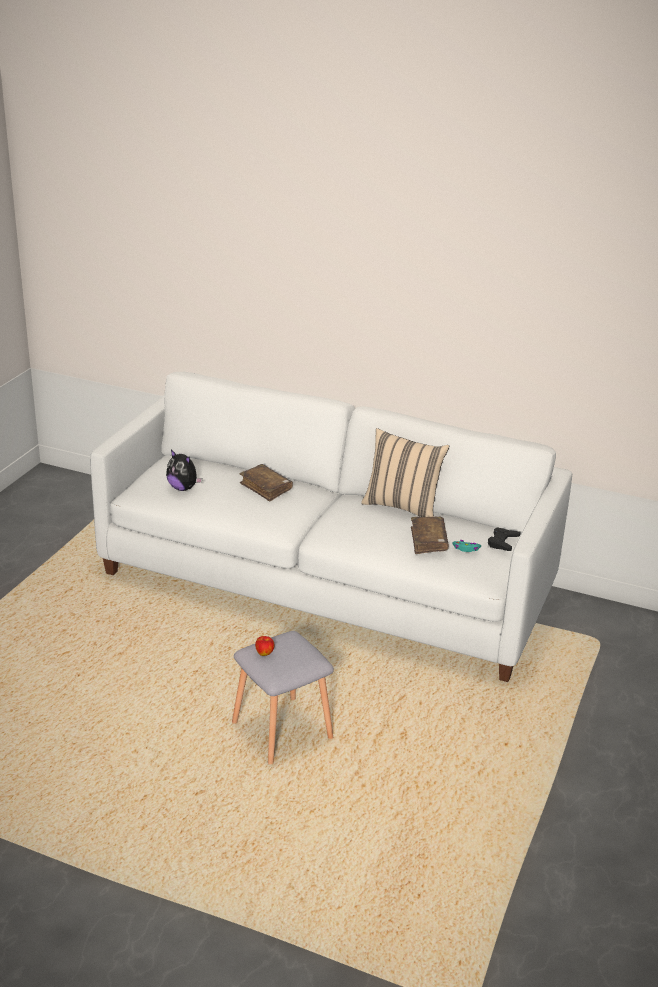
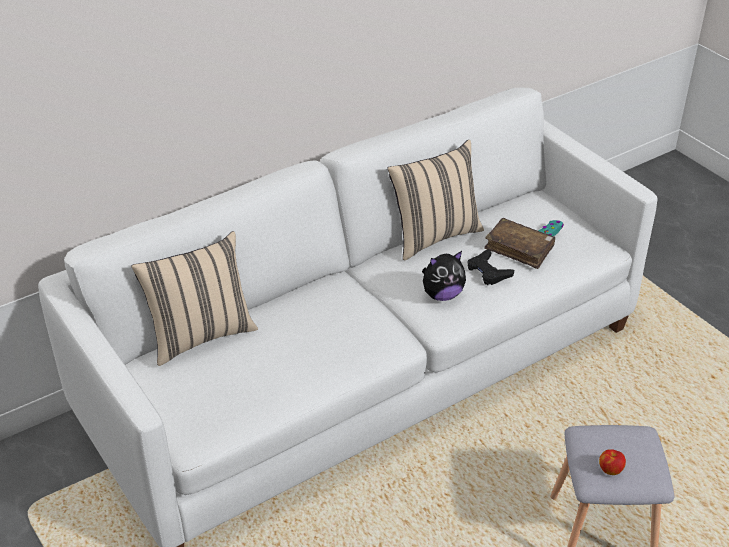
camera: 55 degrees left, 10 degrees up
(183, 488) = (234, 385): plush toy -> plush toy (442, 295)
(212, 464) = (200, 335): none -> beige pillow
(266, 488) = (309, 315): brown book -> none
(502, 542) = (549, 206): black game controller -> black game controller (488, 271)

